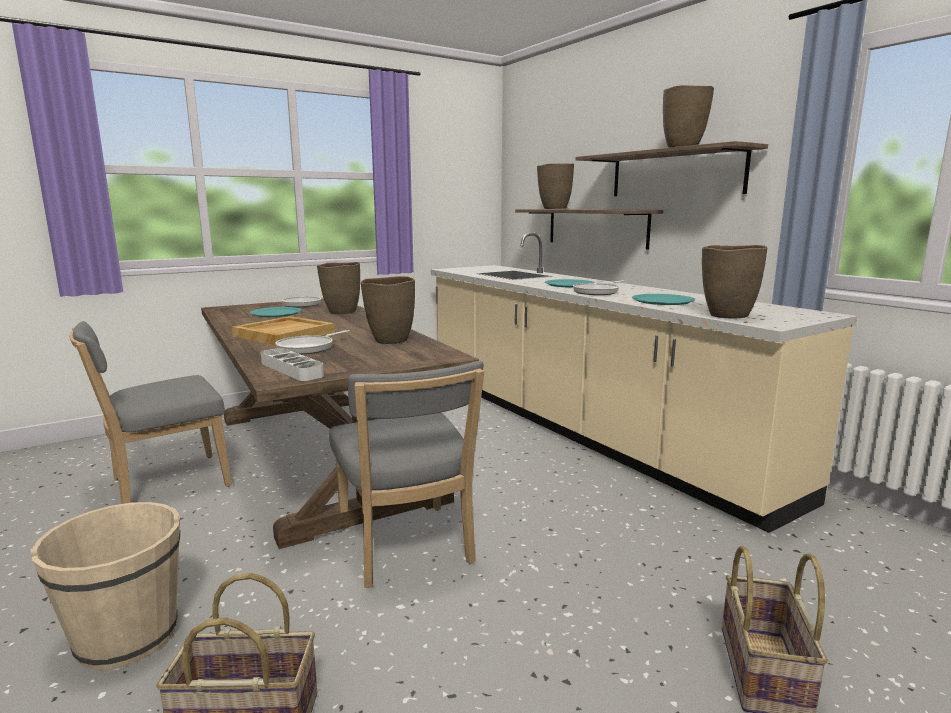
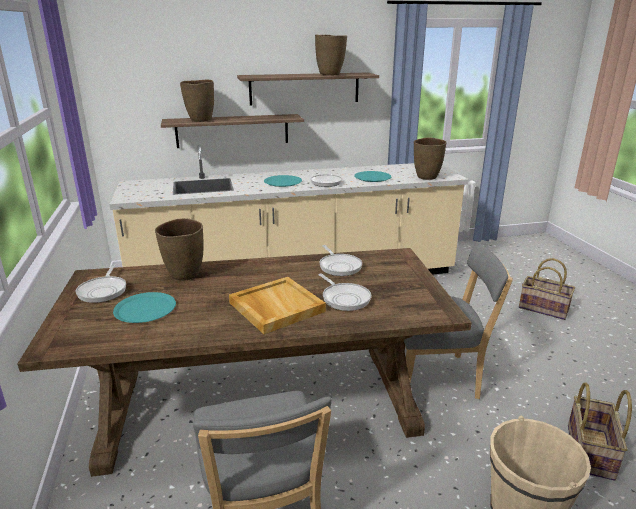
camera: 70 degrees left, 10 degrees up
(291, 369) = (416, 307): grey tray -> none
(390, 341) = (339, 266): brown vase -> frying pan

